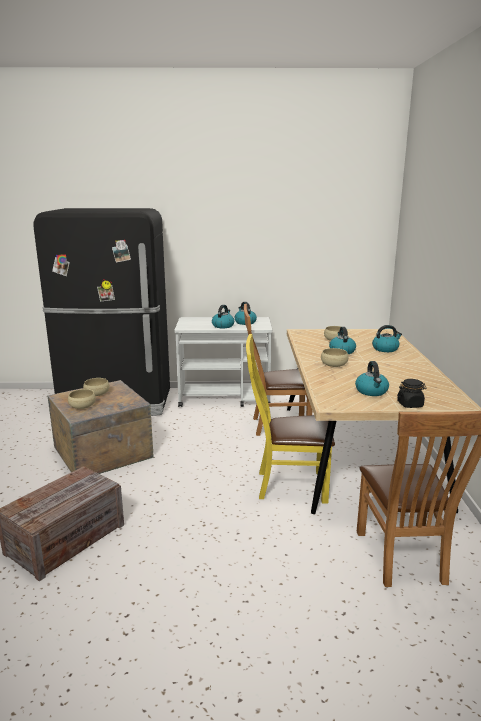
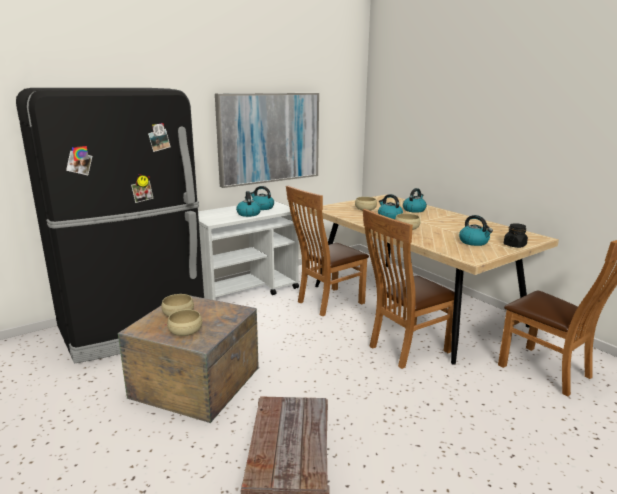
camera: 35 degrees left, 0 degrees up
(270, 256) = (269, 138): none -> picture
(286, 485) = (405, 349): yellow chair -> brown chair

